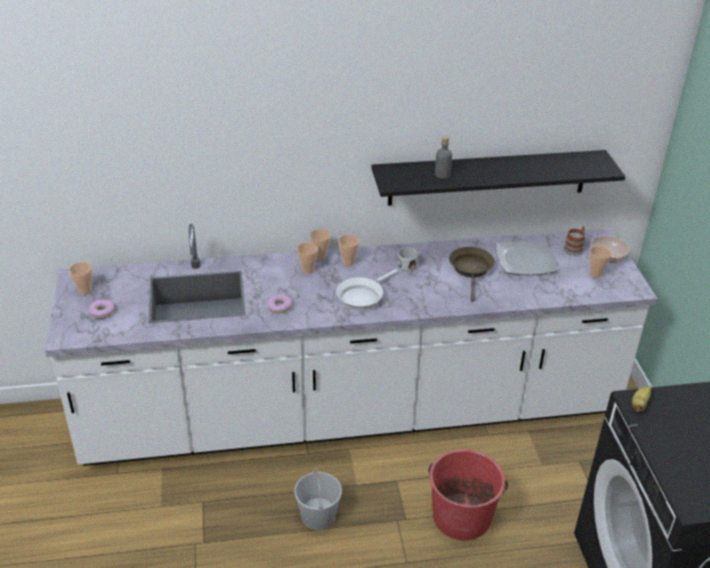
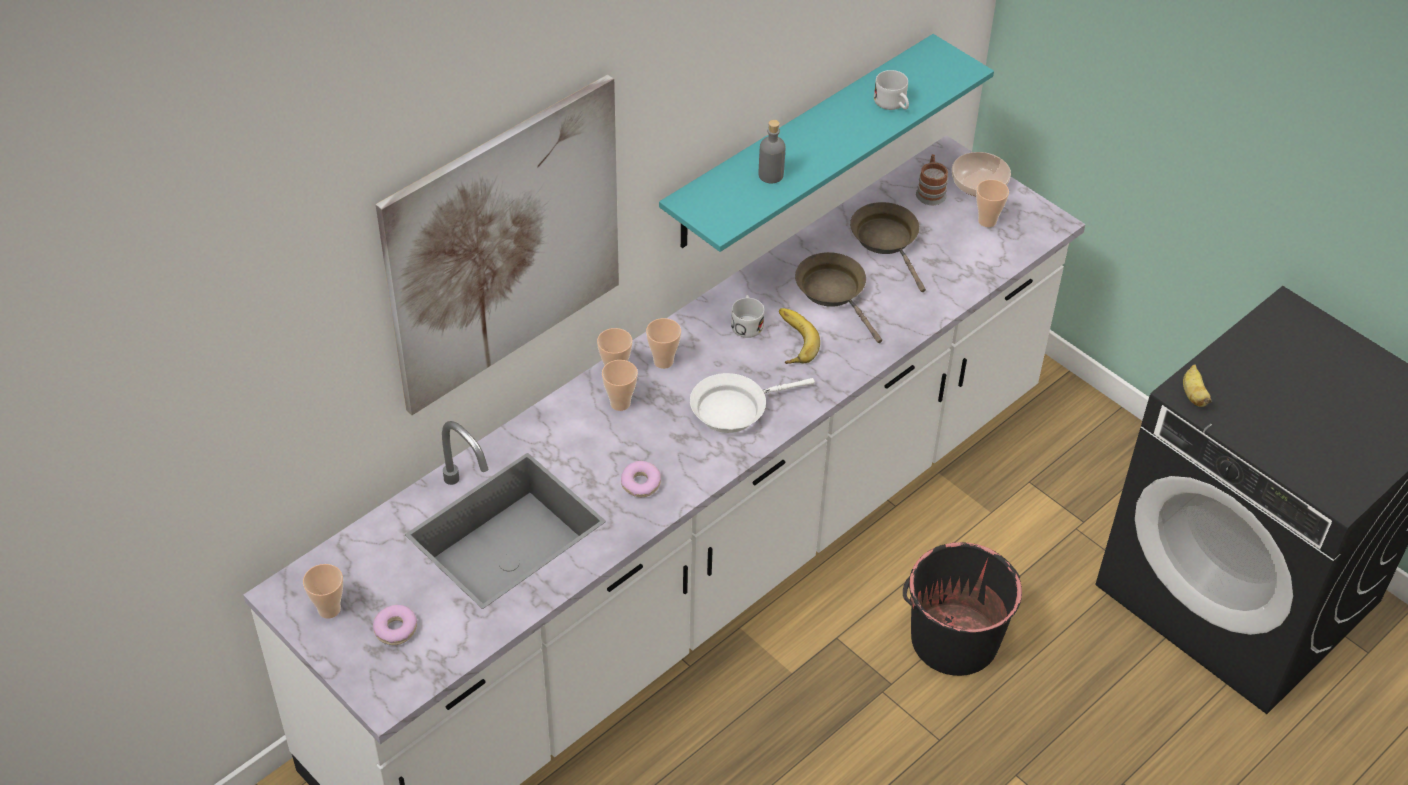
camera: 35 degrees left, 10 degrees up
(253, 138) = (504, 245): none -> picture
(318, 515) = (781, 745): white bucket -> none
(362, 297) = (734, 409): white frying pan -> white frying pan turned 60 degrees clockwise
(424, 281) = (791, 340): none -> banana
(461, 516) = (953, 639): red bucket -> black bucket
(488, 177) = (800, 143): black shelf -> turquoise shelf
(526, 260) = (887, 241): plate -> brown frying pan
(546, 170) = (893, 104): none -> white mug

